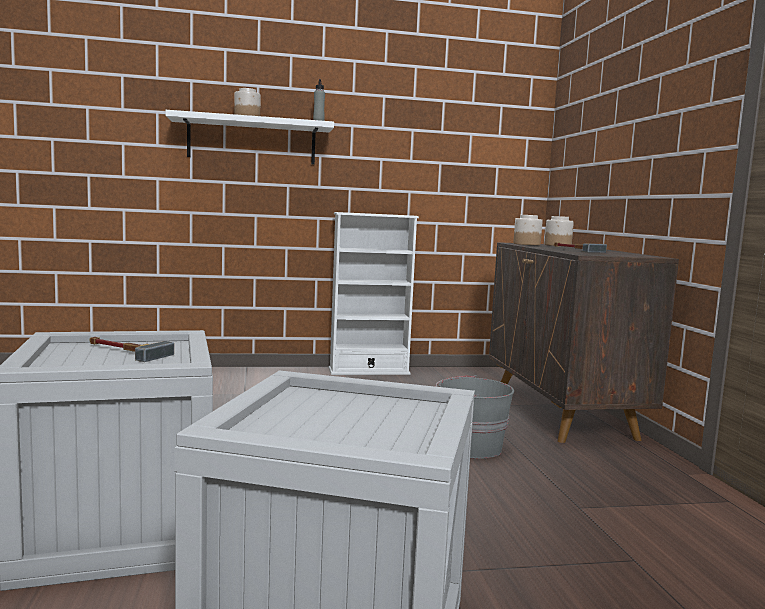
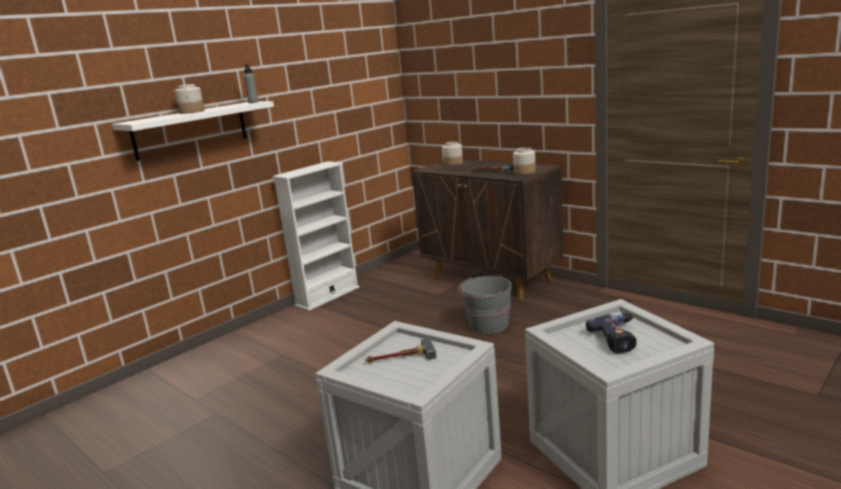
camera: 35 degrees left, 10 degrees up
(355, 421) = (619, 339): none -> power drill
(526, 244) = (438, 169): jar -> jar (524, 172)

